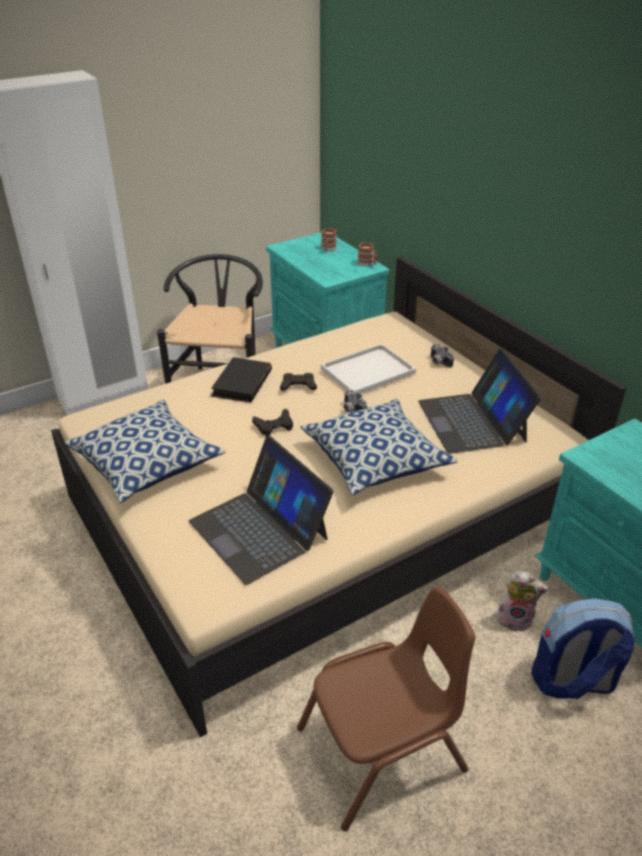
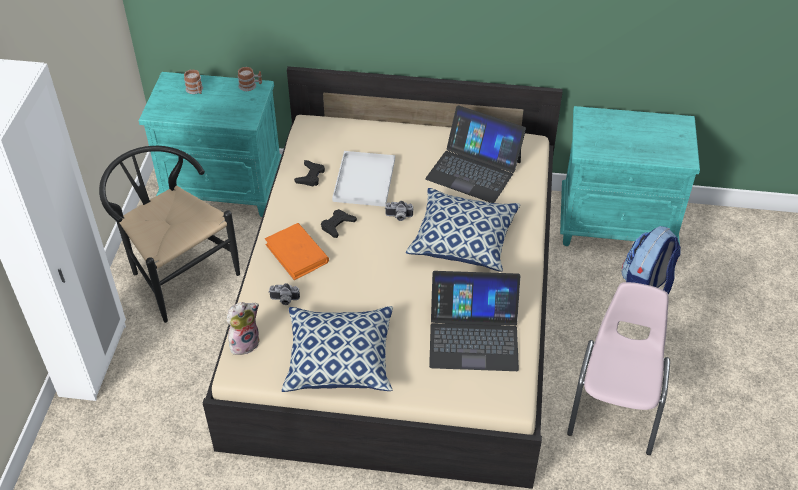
camera: 50 degrees left, 10 degrees up
(242, 383) = (297, 254): black book -> orange book
(274, 426) = (372, 267): black game controller -> black game controller (310, 176)
(382, 751) = (616, 405): brown chair -> pink chair
(438, 362) = (393, 140): camera -> camera (284, 300)
(515, 619) = (583, 280): plush toy -> plush toy (245, 343)

